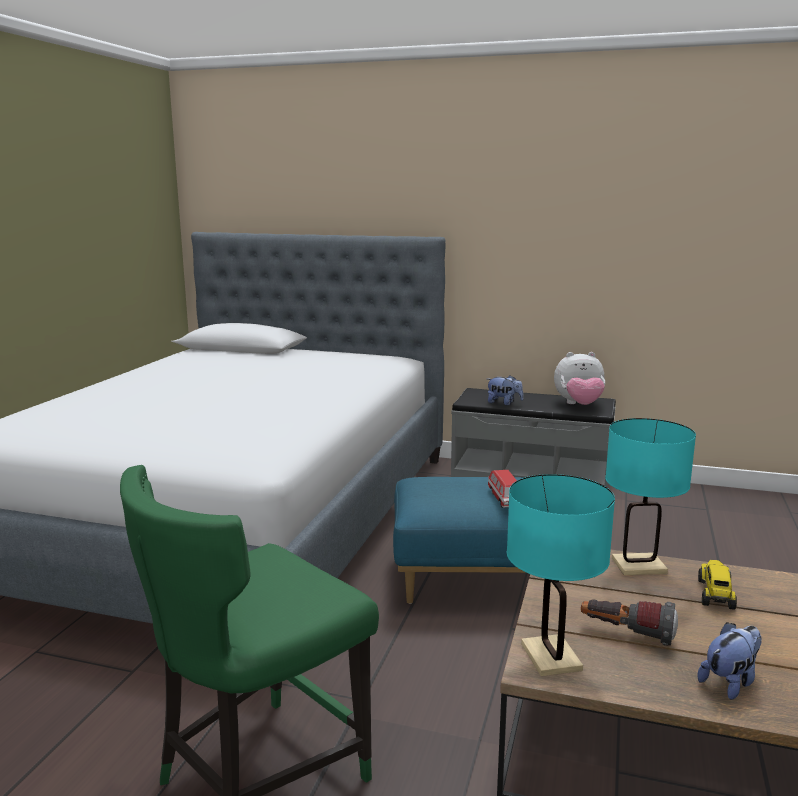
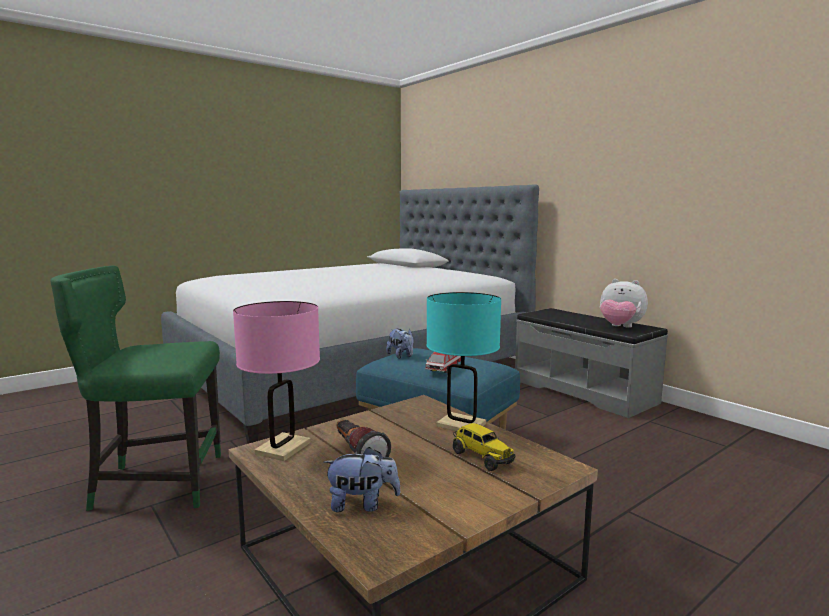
camera: 35 degrees right, 5 degrees down
(504, 403) = (557, 318): plush toy -> plush toy (401, 356)
(550, 657) = (283, 448): turquoise table lamp -> pink table lamp
(716, 595) = (481, 457): toy truck -> toy truck turned 90 degrees clockwise

